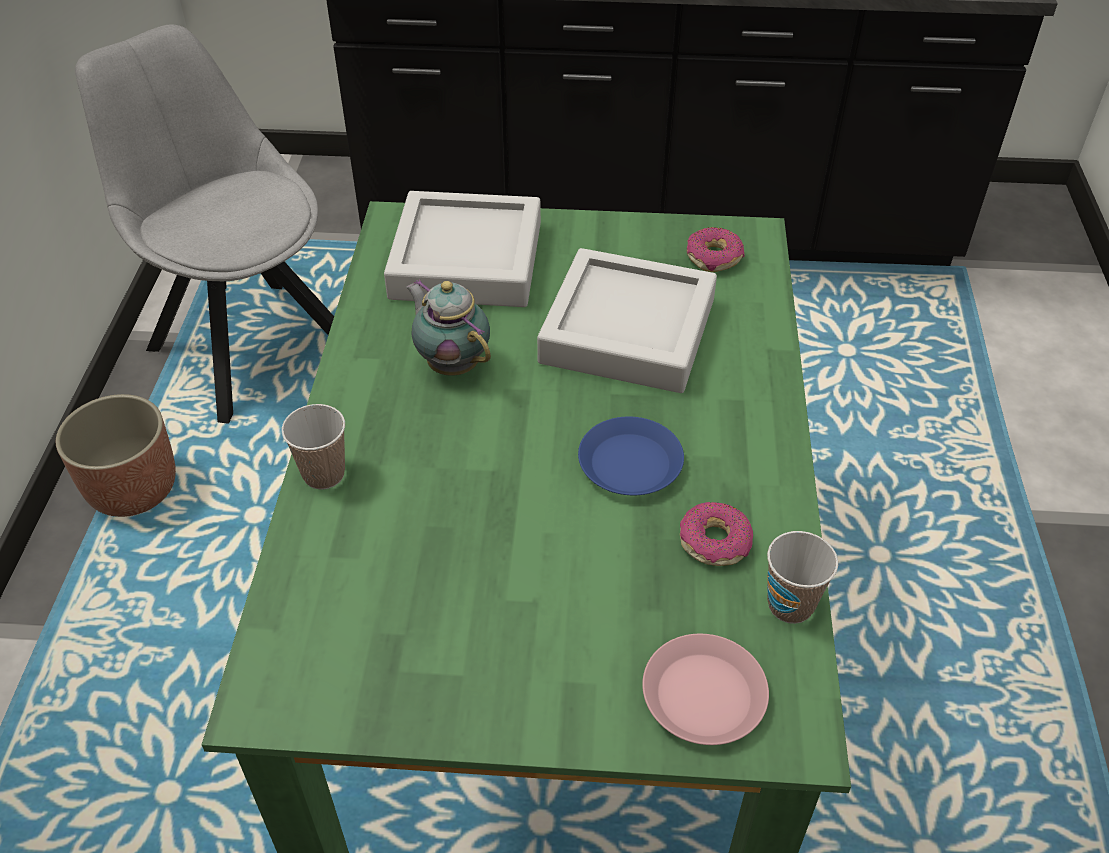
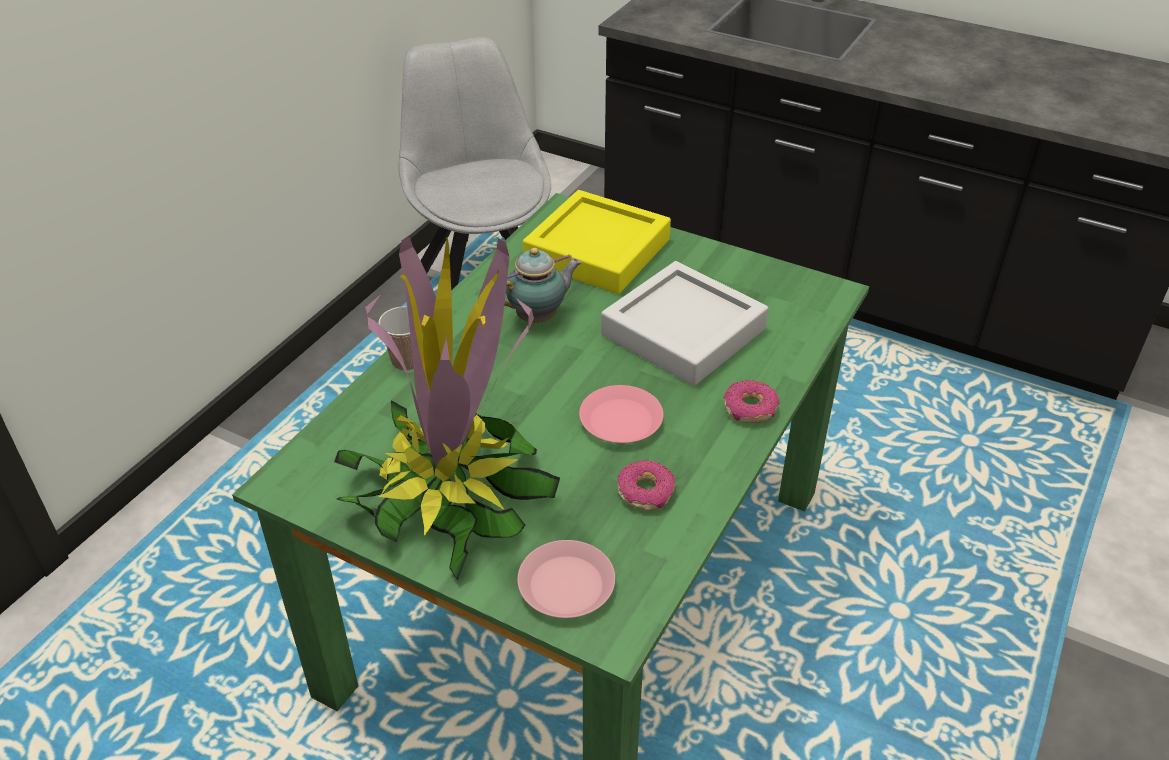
camera: 25 degrees right, 5 degrees down
(133, 489) = (352, 369): planter -> none
(452, 364) = (539, 317): teapot -> teapot turned 75 degrees clockwise
(466, 260) = (597, 251): grey tray -> yellow tray
(488, 627) = (450, 490): none -> potted plant
(629, 463) = (621, 420): blue plate -> pink plate
(714, 257) = (789, 299): donut -> donut (750, 409)
(790, 605) = (672, 552): cup -> none

